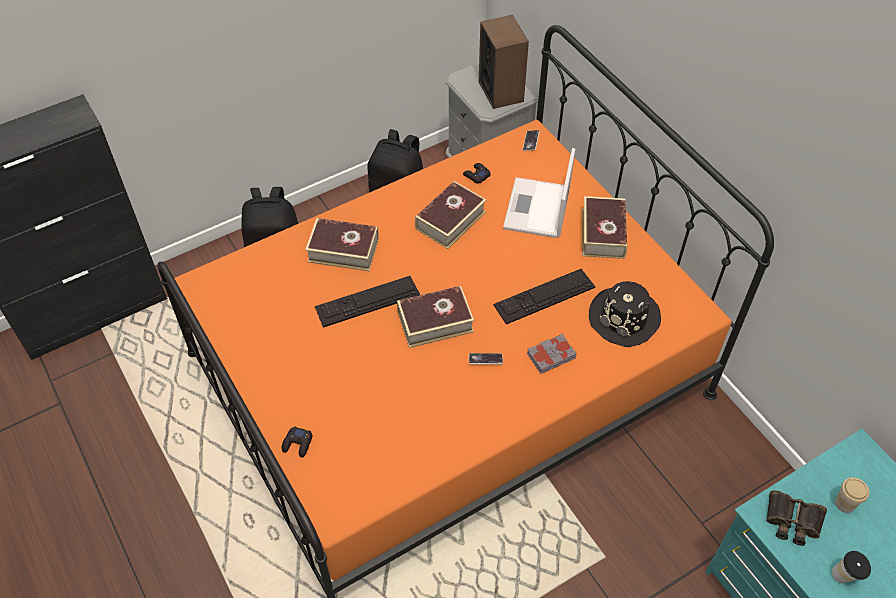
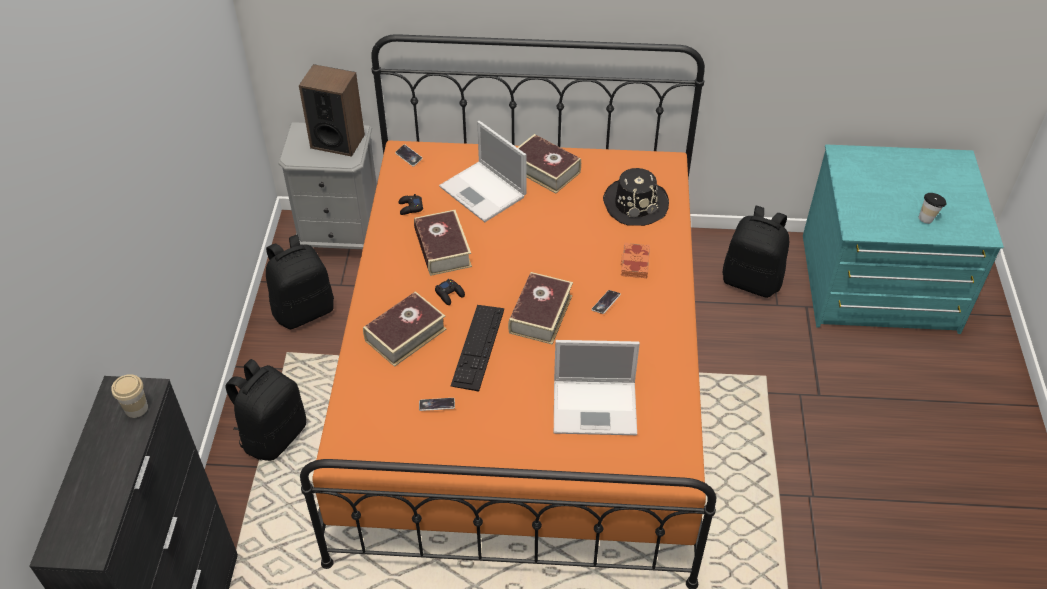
camera: 55 degrees left, 5 degrees down
(289, 309) = (437, 405): none -> phone
(298, 444) = (589, 469): black game controller -> black game controller (450, 294)
(366, 415) = (596, 407): none -> laptop
(544, 296) = (574, 236): keyboard -> none
(550, 356) = (634, 263): grey book -> orange book
(713, 485) = (752, 280): none -> black backpack
(792, 521) = (871, 218): binoculars -> none
(845, 503) = (875, 186): cup -> cup (136, 408)

